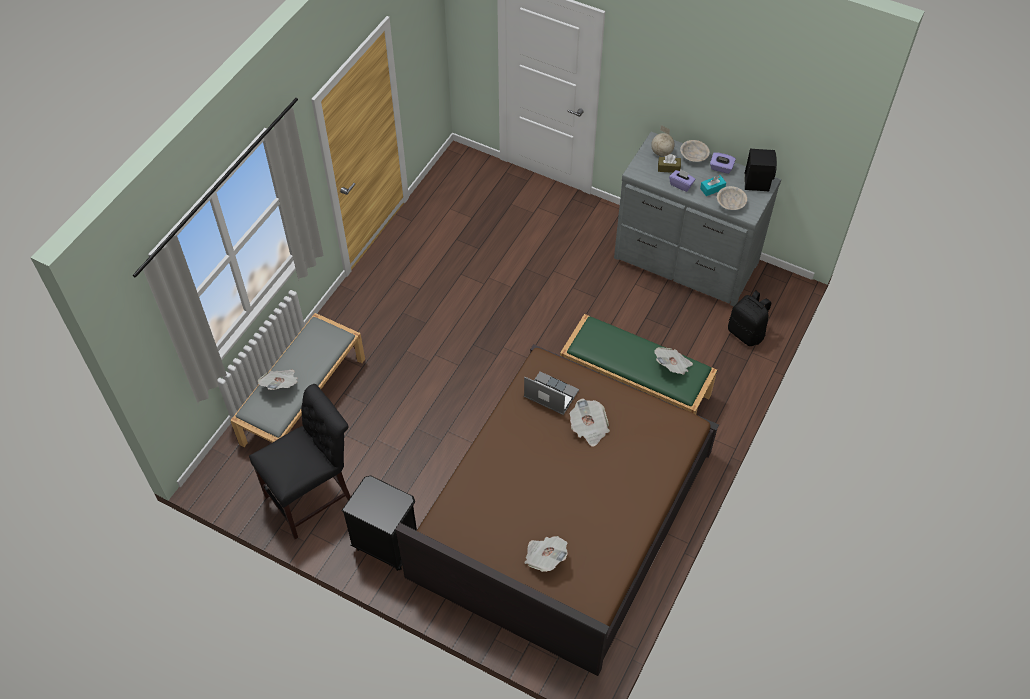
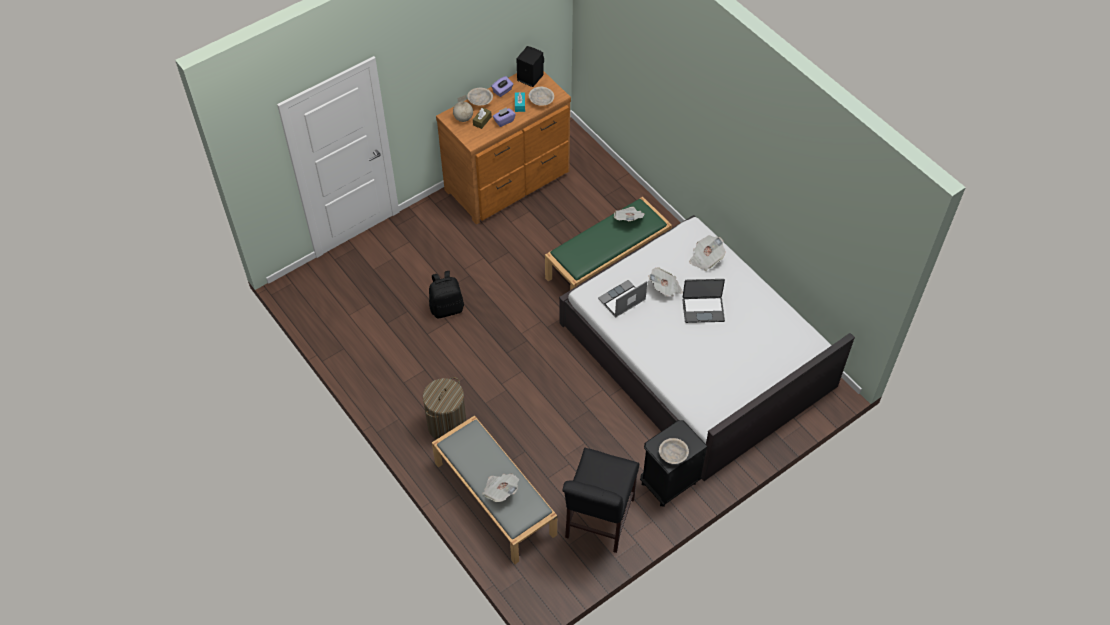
camera: 65 degrees left, 0 degrees up
(314, 497) = (597, 522): black chair -> black chair turned 150 degrees counterclockwise
(365, 506) = (673, 455): none -> beige bowl
(367, 331) = (447, 425): none -> laundry basket
(545, 557) = (763, 359): newspaper -> newspaper (705, 258)
(562, 513) = (696, 355): brown bed -> white bed
(581, 474) = (703, 309): none -> laptop
(685, 262) = (509, 181): grey dresser -> brown dresser
(746, 333) = (597, 175): black backpack -> black backpack (447, 308)

